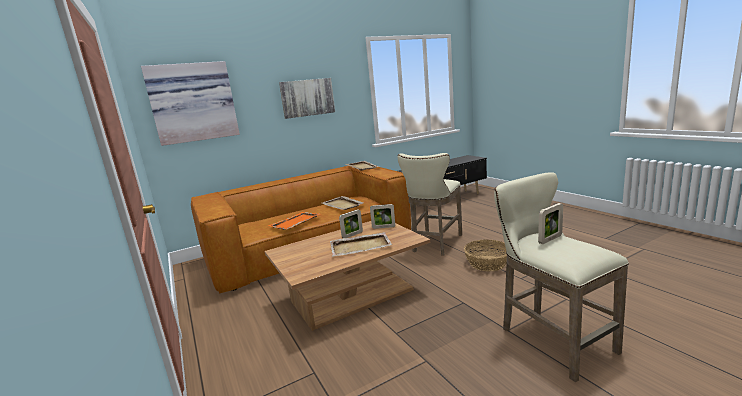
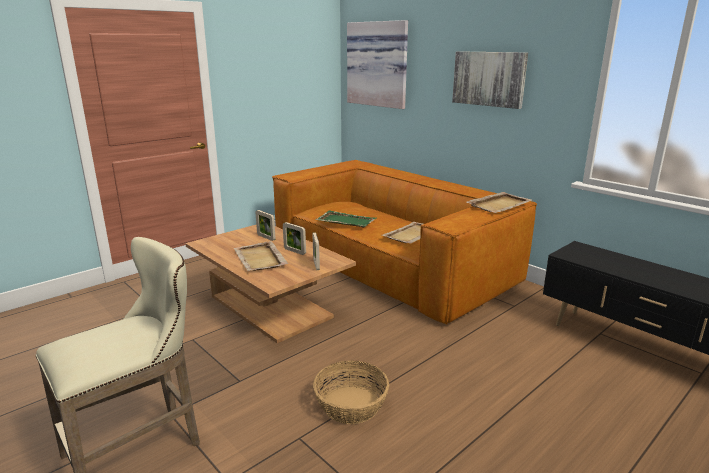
camera: 75 degrees right, 5 degrees up
(295, 222) = (345, 221): orange tray -> green tray
(435, 244) = (418, 352): beige stool -> none
(550, 239) = (127, 331): picture frame -> picture frame (266, 237)

